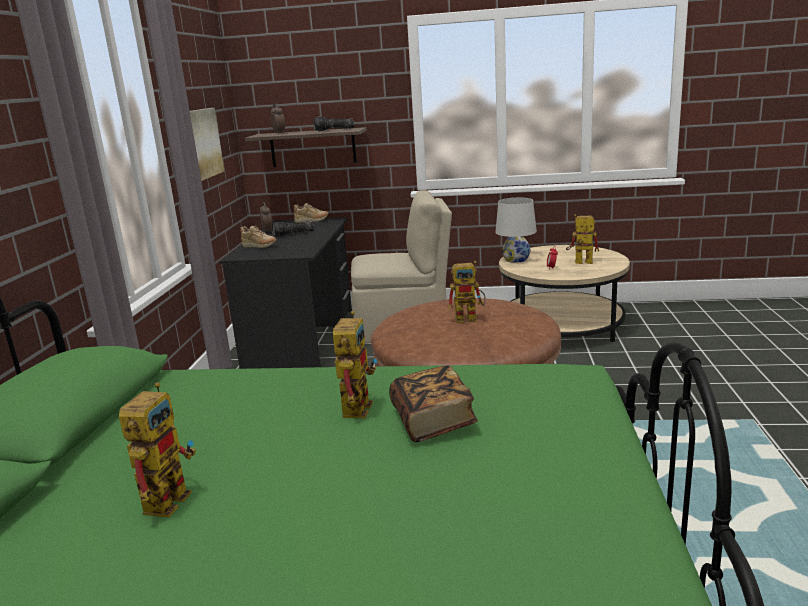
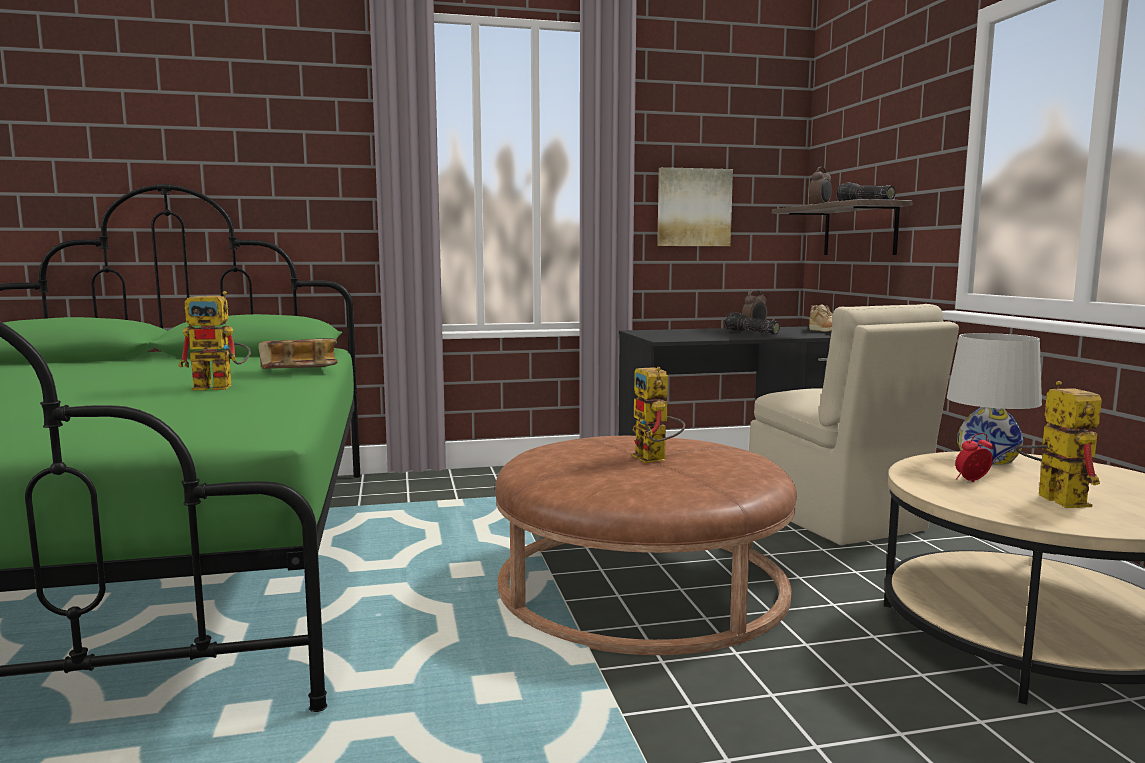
camera: 70 degrees right, 10 degrees down
(169, 496) = (103, 373): toy robot -> none
(259, 247) = (682, 331): beige shoe -> none
(433, 421) = (165, 402): book -> book (299, 371)

